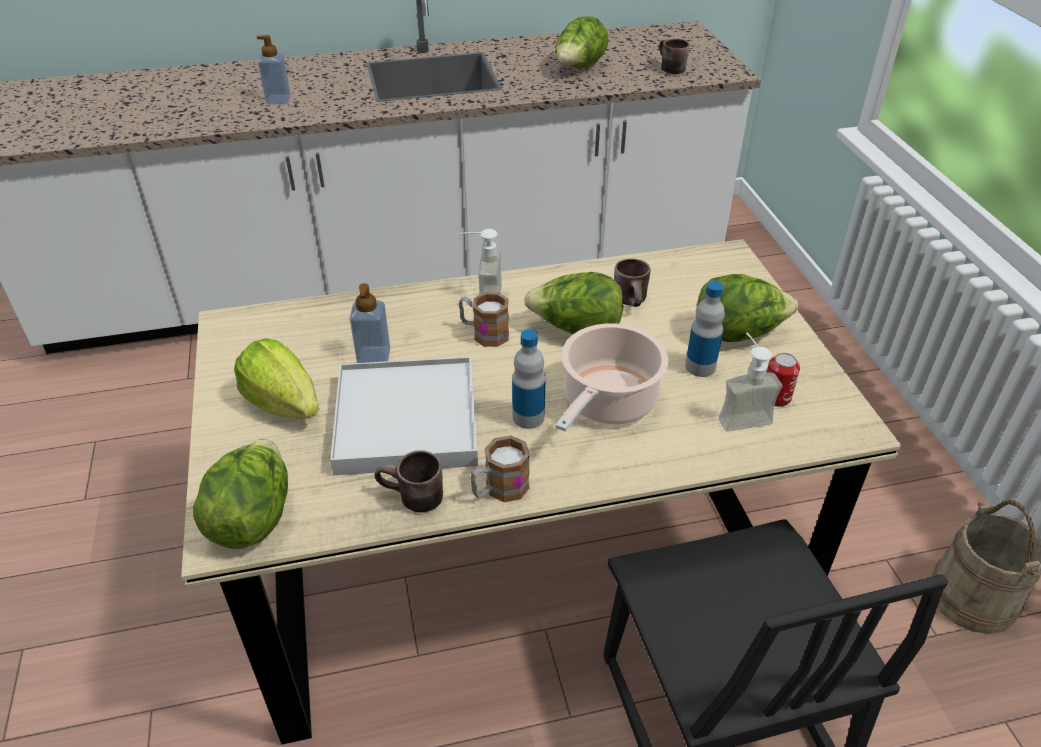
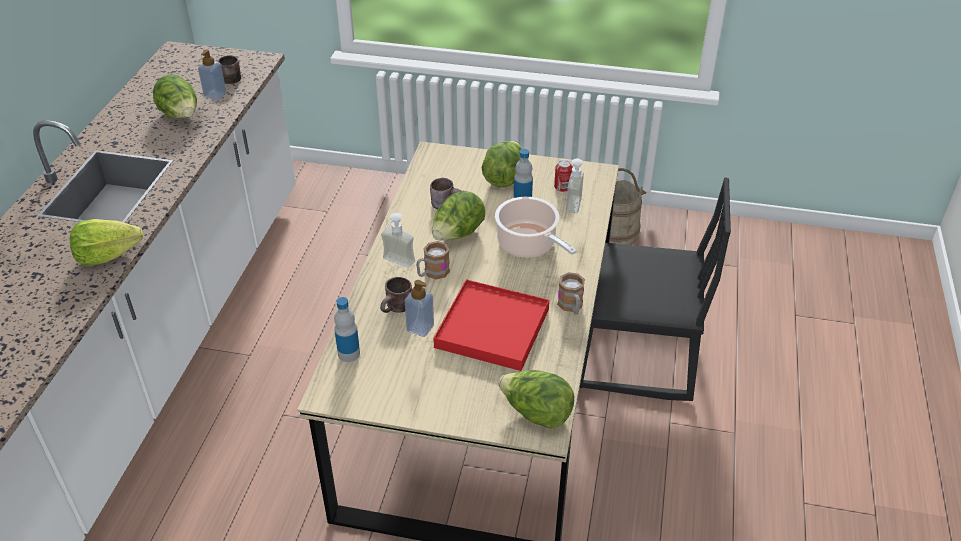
camera: 65 degrees left, 0 degrees up
(278, 100) = (53, 281): soap dispenser -> soap dispenser (215, 95)
(283, 403) = (439, 381): lettuce -> lettuce (107, 255)
(406, 420) = (492, 328): white tray -> red tray
(411, 499) = (559, 343): brown mug -> brown mug (398, 309)
(528, 417) = (521, 278): bottle -> bottle (349, 354)

